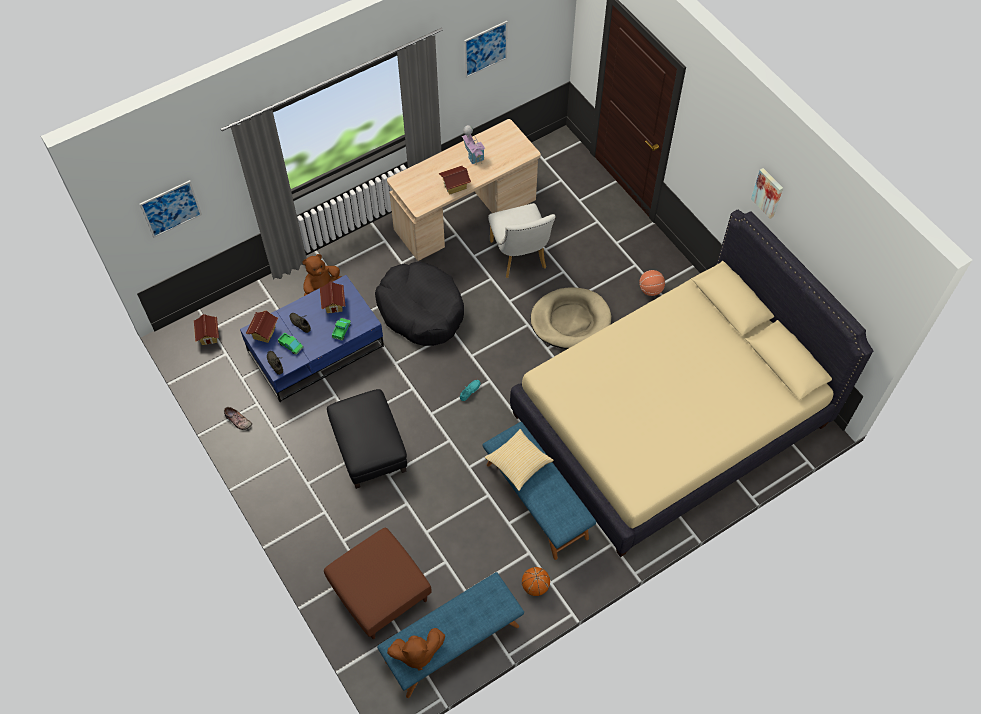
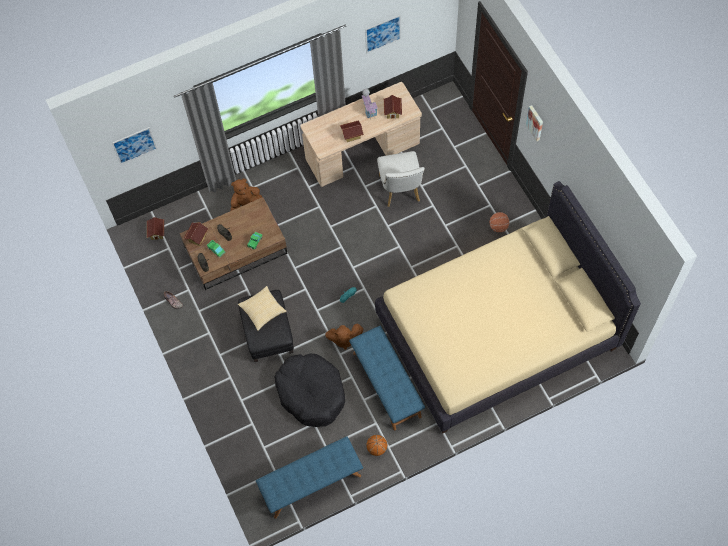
camera: 10 degrees right, 5 degrees up
(315, 350) = (235, 251): blue coffee table -> brown coffee table
(334, 304) = (251, 220): toy house -> toy house (392, 112)
(379, 592) = (263, 440): brown ottoman -> none
(416, 653) = (282, 488): brown plush toy -> brown plush toy (344, 339)
(421, 310) = (319, 227): black dog bed -> black dog bed (311, 393)
(519, 463) = (373, 357): pillow -> pillow (262, 311)
(570, 320) = (432, 246): beige dog bed -> none
(768, 192) = (578, 175): picture -> picture (535, 122)

